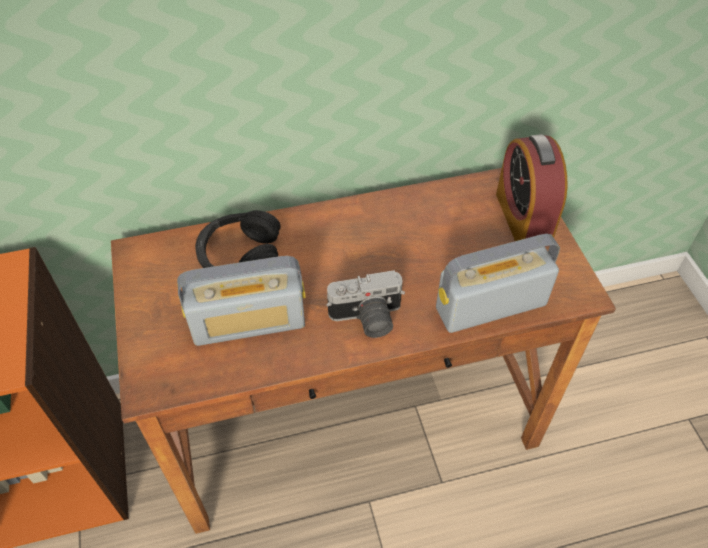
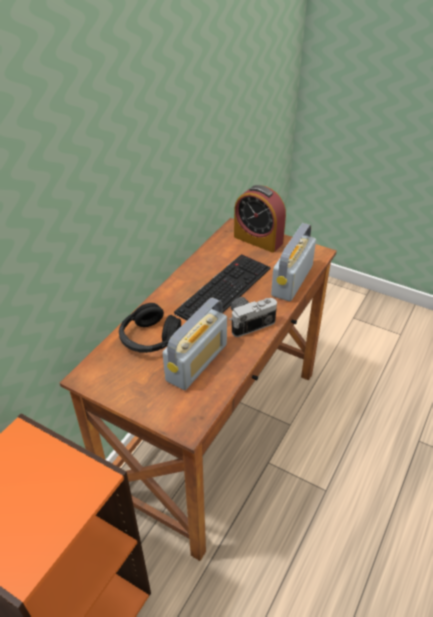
camera: 45 degrees left, 10 degrees down
(367, 319) = (249, 321): camera -> camera turned 150 degrees counterclockwise
(392, 255) = (223, 289): none -> keyboard

